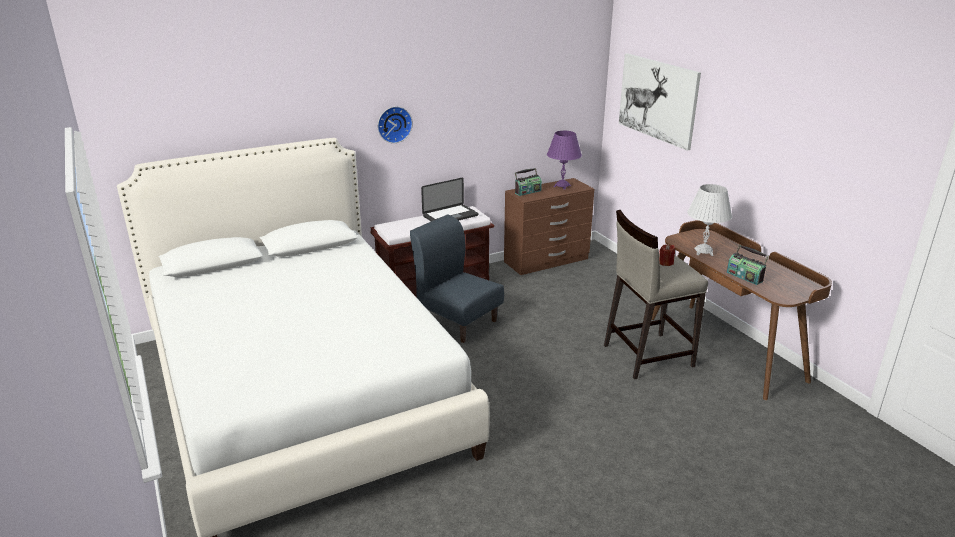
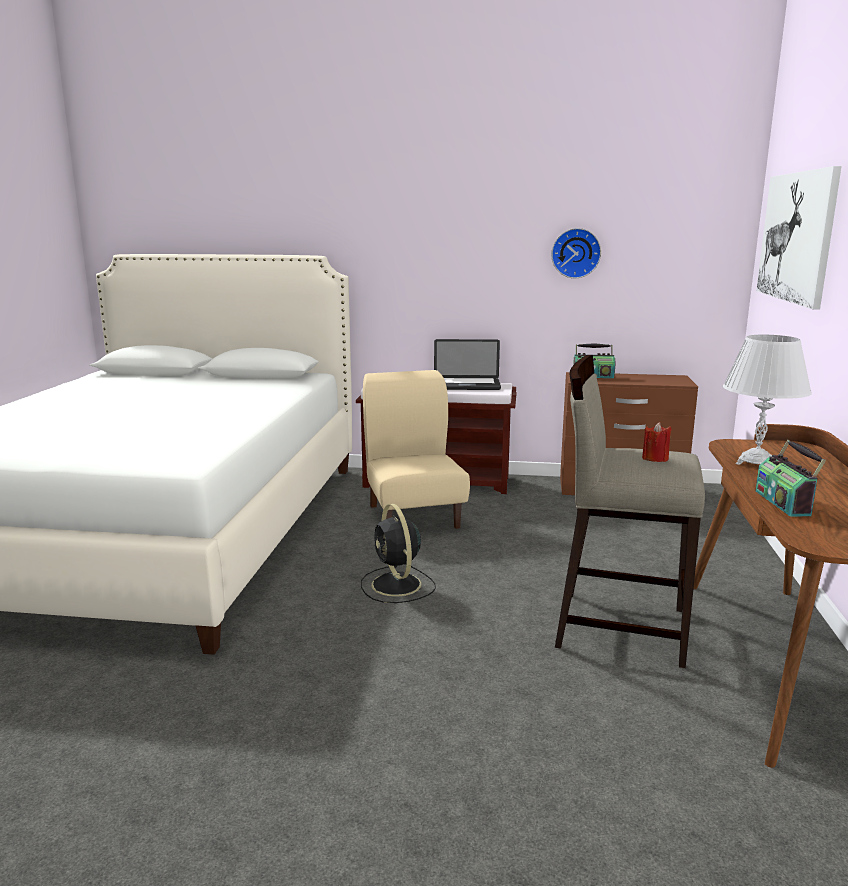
camera: 35 degrees right, 10 degrees down
(394, 124) = (408, 252): wall clock -> wall clock (575, 253)
(457, 321) = (414, 516): blue chair -> beige chair
(516, 374) = (397, 585): none -> black fan
(562, 186) = (652, 379): purple table lamp -> none

